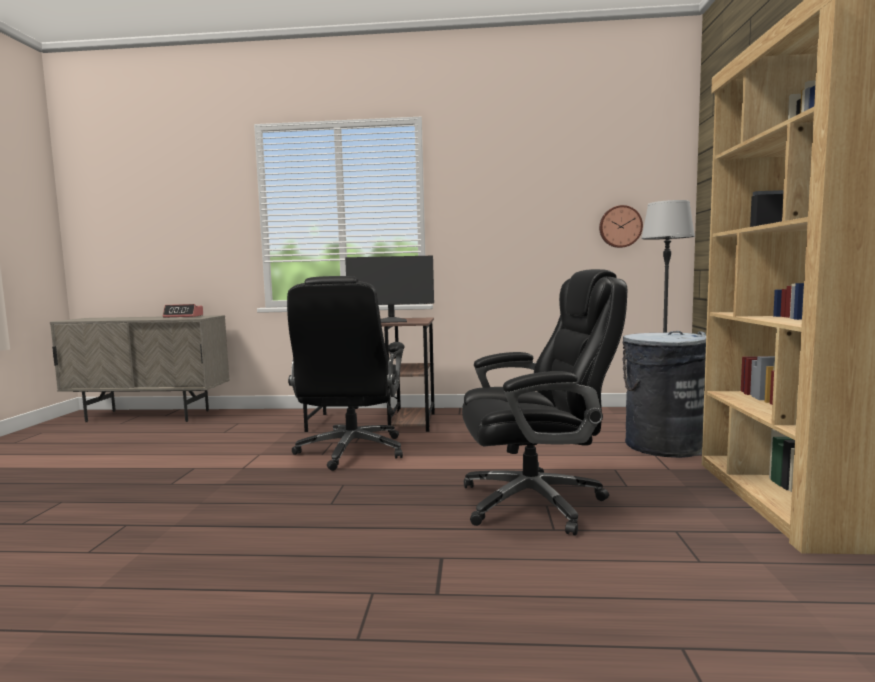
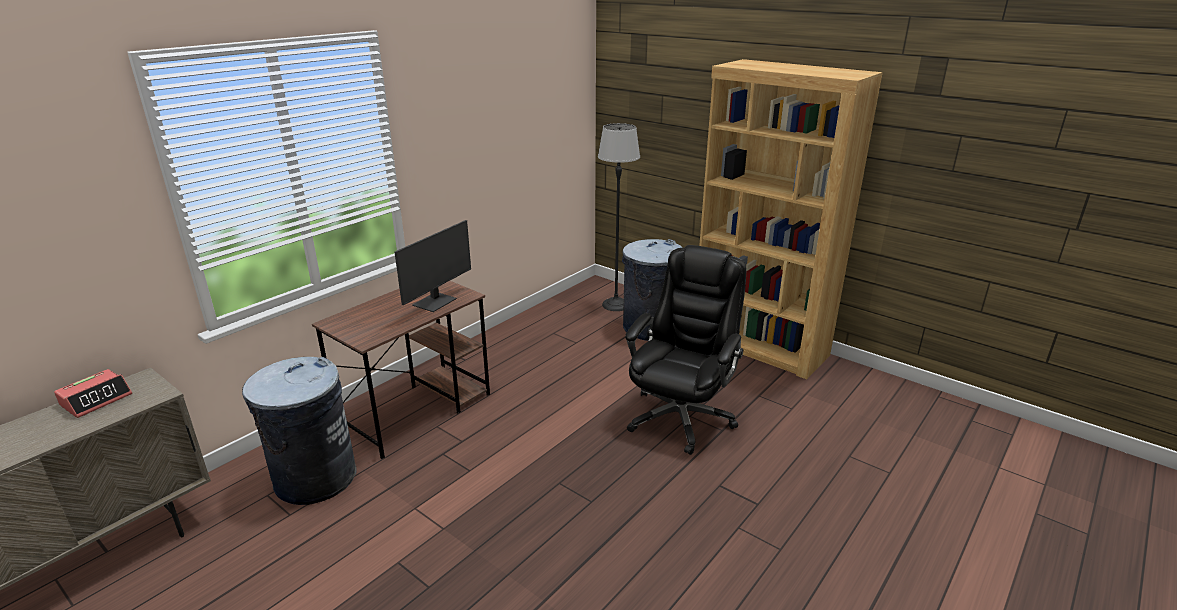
camera: 55 degrees left, 20 degrees up
(265, 425) = (314, 478): none -> grey trash can
(351, 451) = (484, 452): black office chair -> none
(620, 226) = (552, 135): wall clock -> none

